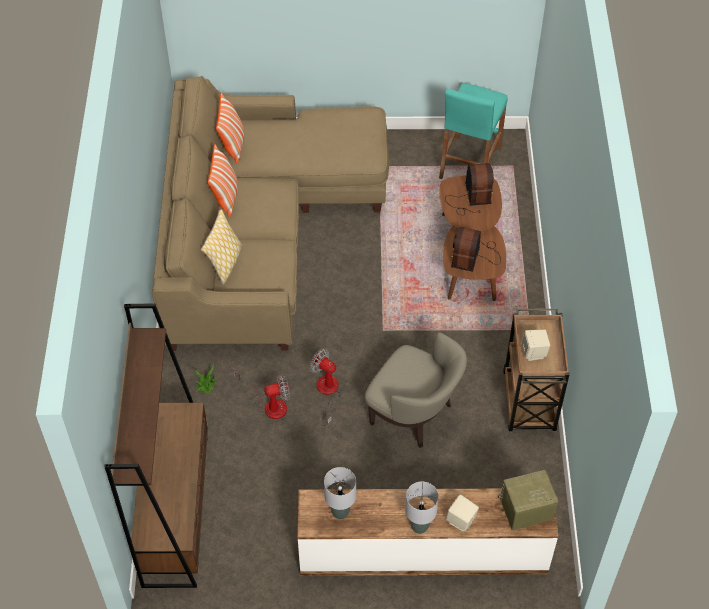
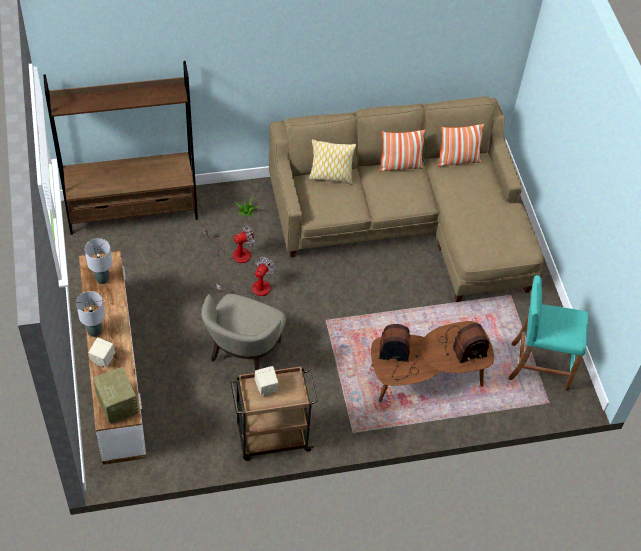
camera: 75 degrees right, 0 degrees up
(269, 404) = (235, 253): fan -> fan turned 90 degrees counterclockwise

